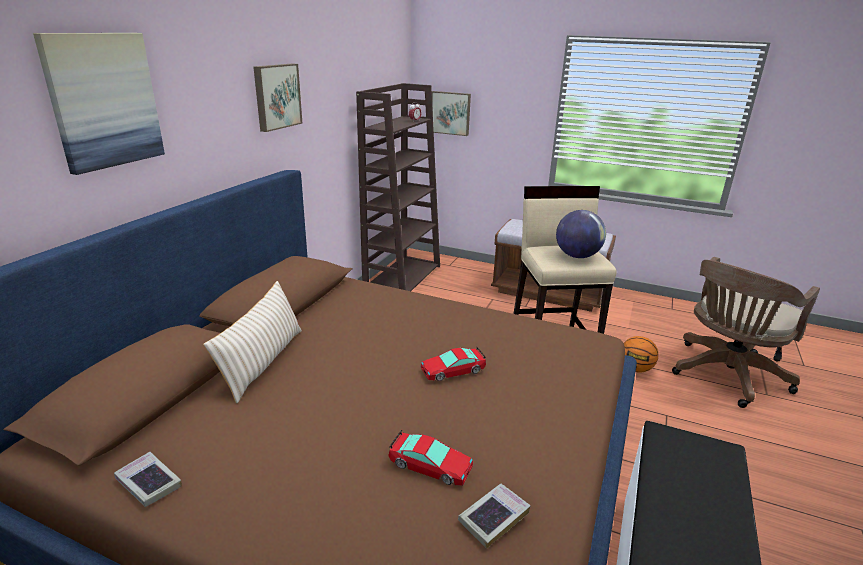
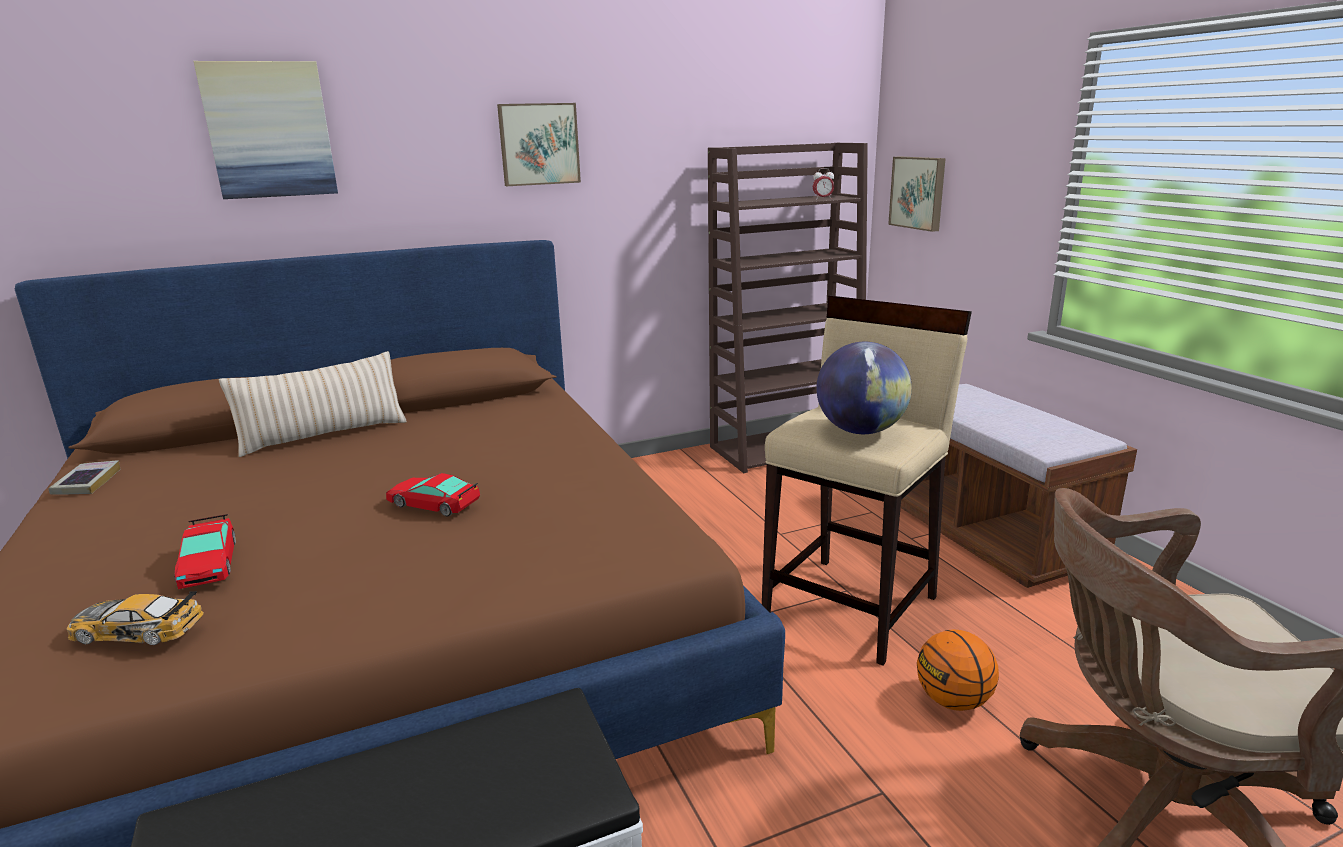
camera: 45 degrees right, 5 degrees down
(493, 518) = (136, 629): book -> toy car

